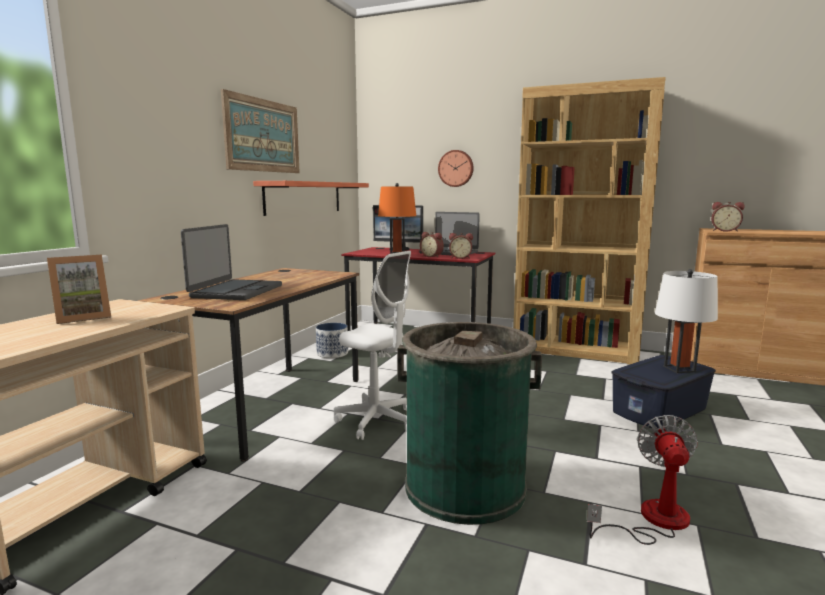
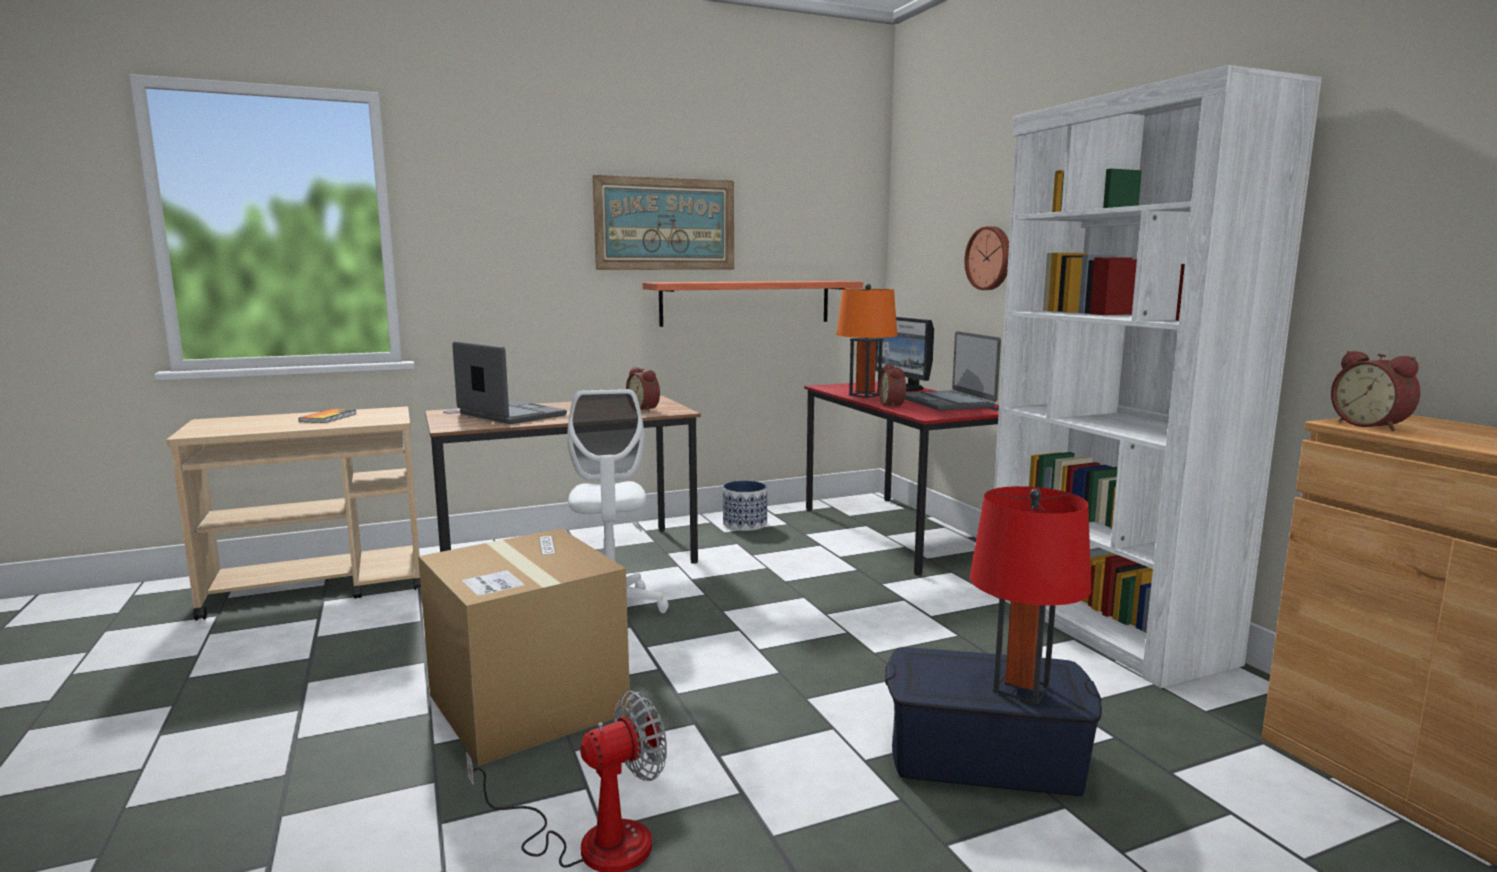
camera: 45 degrees right, 0 degrees up
(83, 317) = (328, 417): picture frame -> book
(236, 291) = (510, 415): laptop -> laptop turned 105 degrees counterclockwise
(460, 258) = (922, 412): alarm clock -> alarm clock (645, 409)
(465, 486) = (528, 704): green trash can -> cardboard box
(575, 350) = (1101, 625): brown bookcase -> white bookcase
(679, 369) = (1021, 689): white table lamp -> red table lamp

